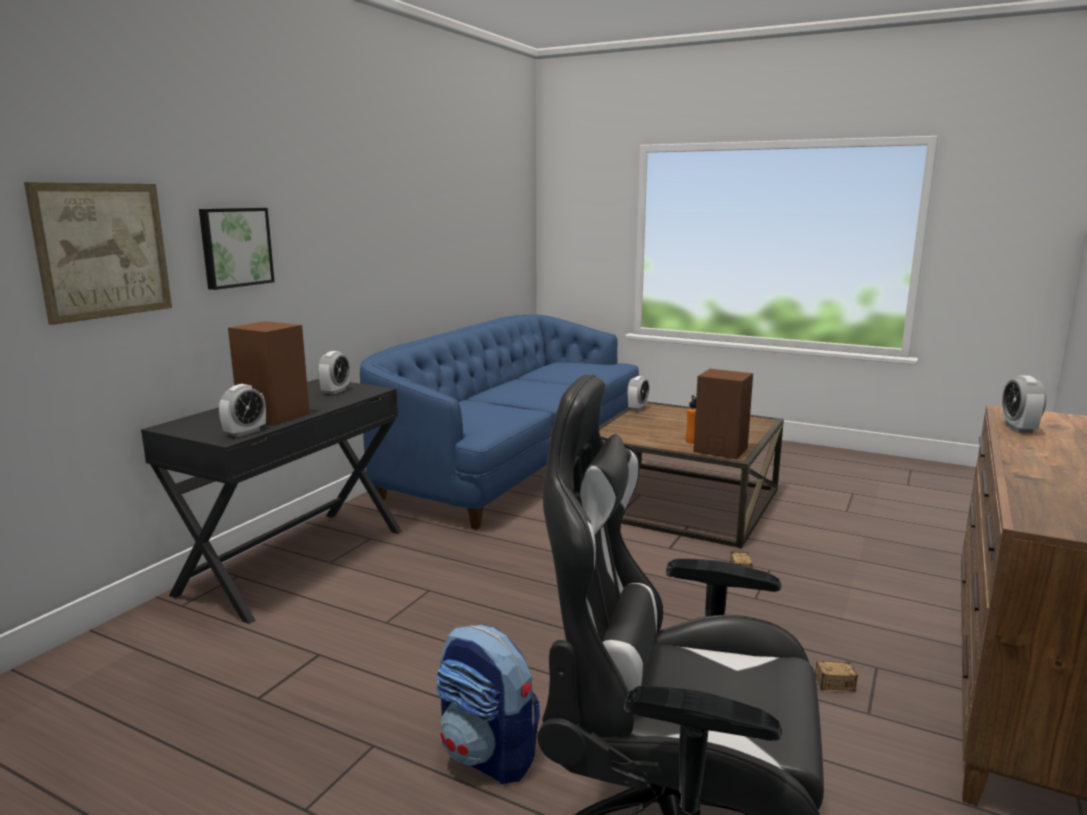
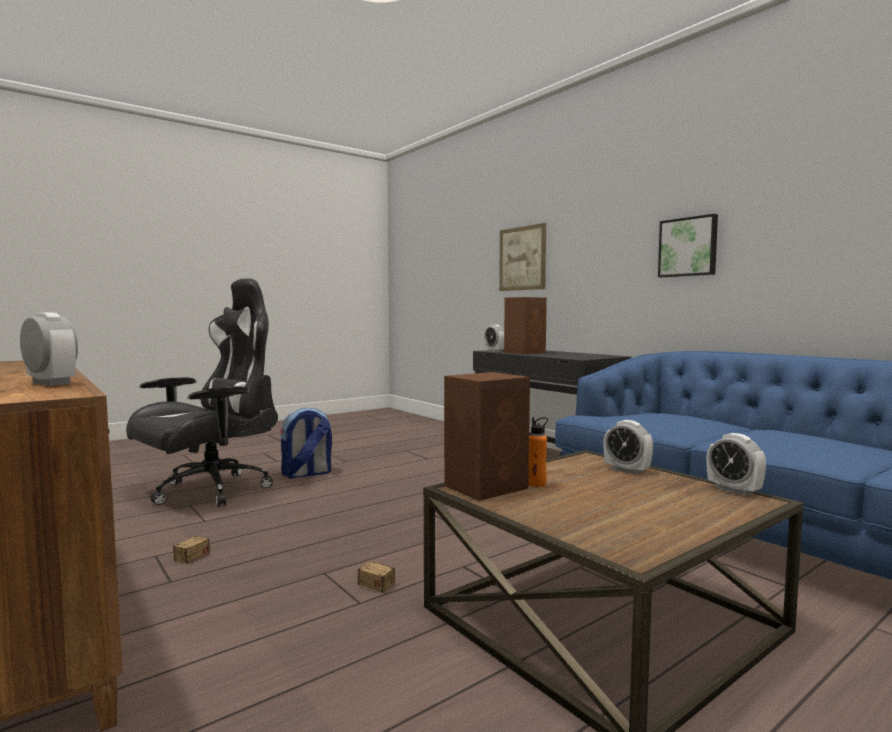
camera: 115 degrees right, 10 degrees down
(235, 247) = (585, 255): picture -> picture (688, 247)
(335, 391) = (581, 356): alarm clock -> alarm clock (627, 470)

